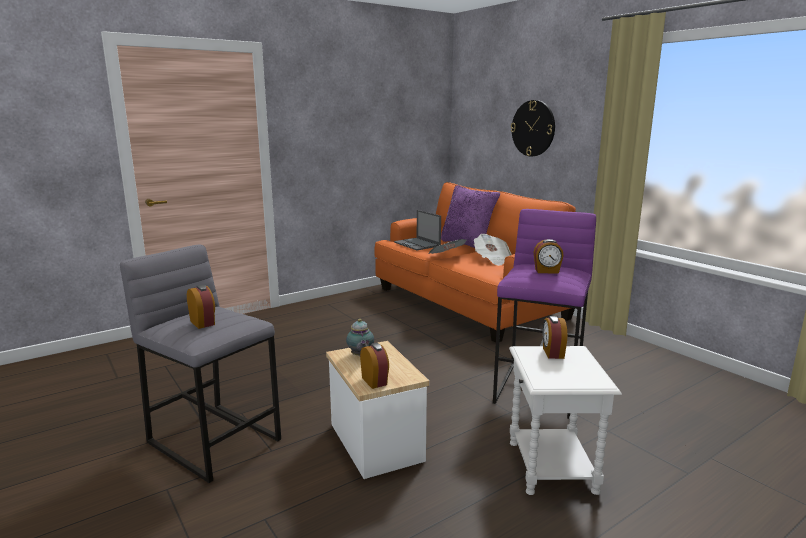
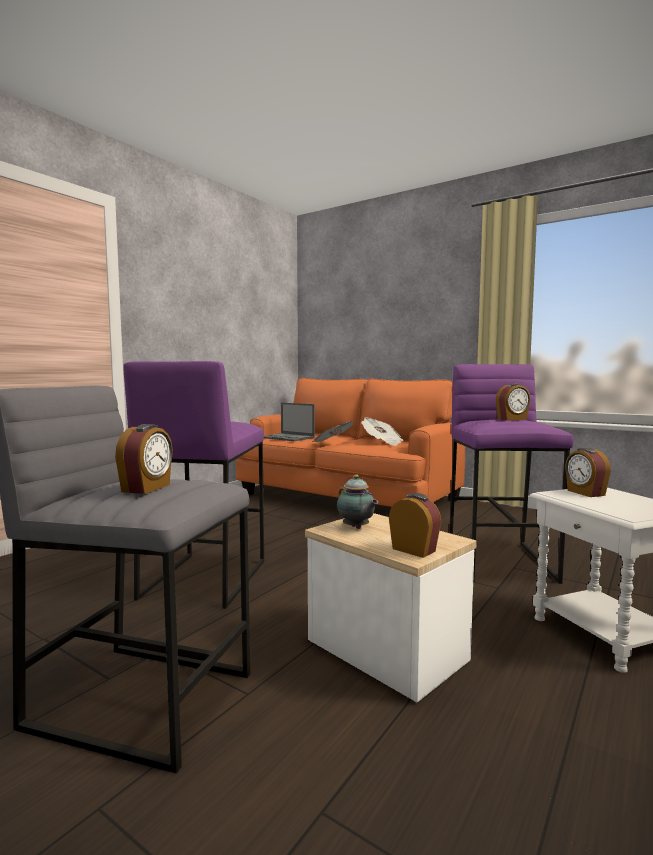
camera: 20 degrees left, 10 degrees down
(203, 323) = (147, 488): alarm clock -> alarm clock turned 75 degrees clockwise
(298, 366) = (203, 579): none -> purple stool
(467, 245) = (339, 436): purple pillow -> none
(533, 128) = (396, 316): wall clock -> none

